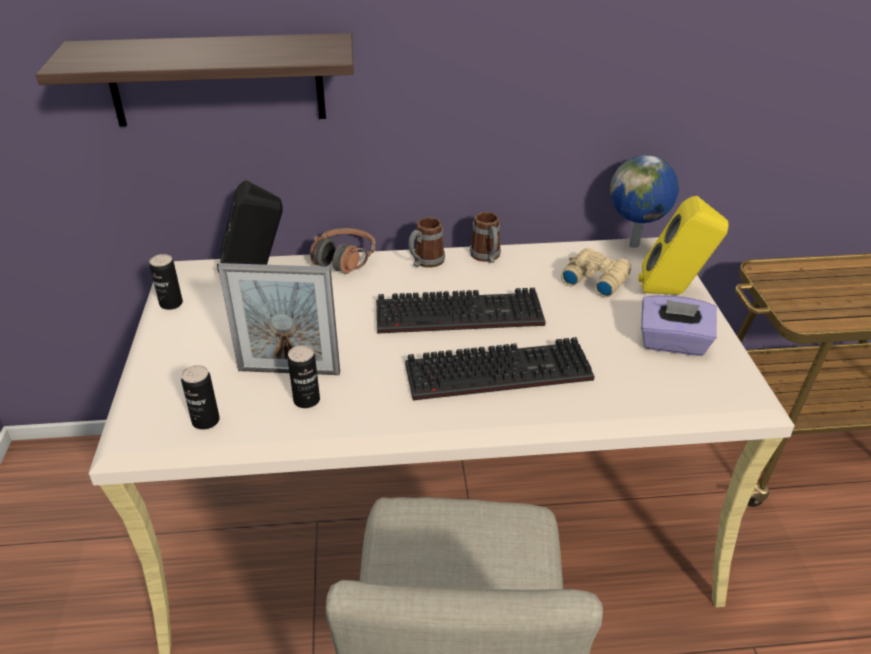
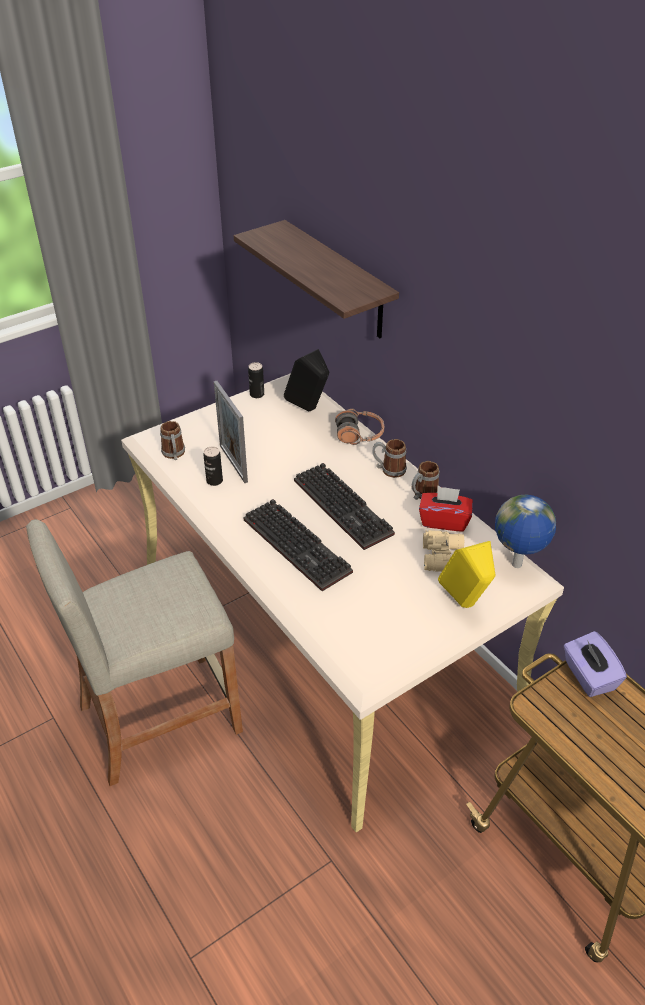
camera: 60 degrees right, 5 degrees up
(206, 421) = (174, 454): can -> mug
(539, 260) = (444, 521): none -> red tissue box
(673, 343) = (397, 620): purple tissue box -> purple tissue box (588, 676)

